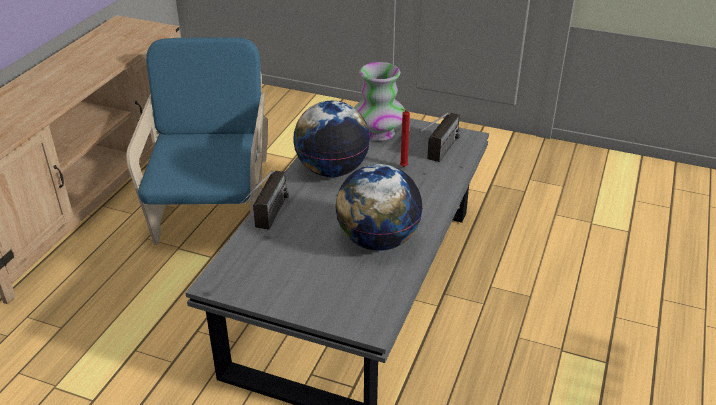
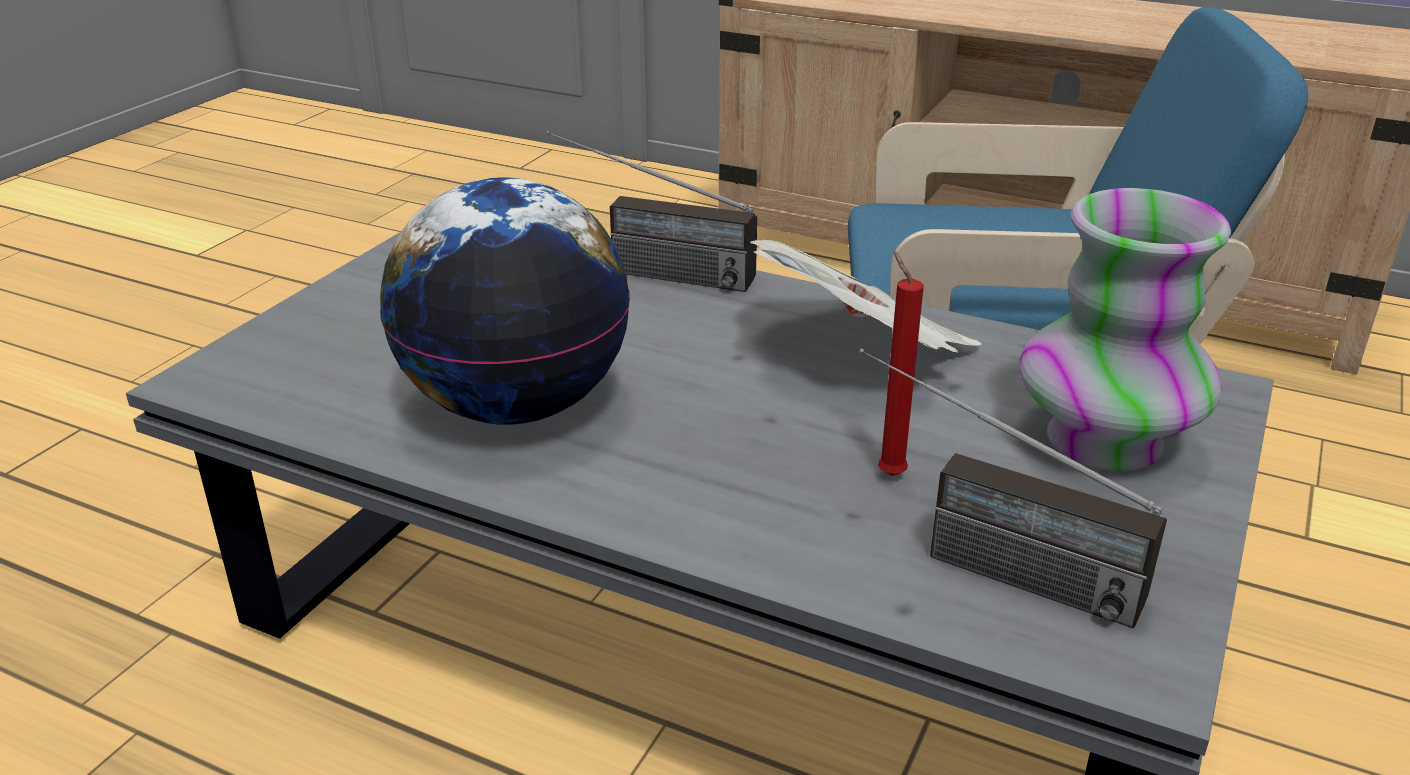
camera: 95 degrees right, 5 degrees down
(332, 170) = (864, 353): globe -> newspaper

